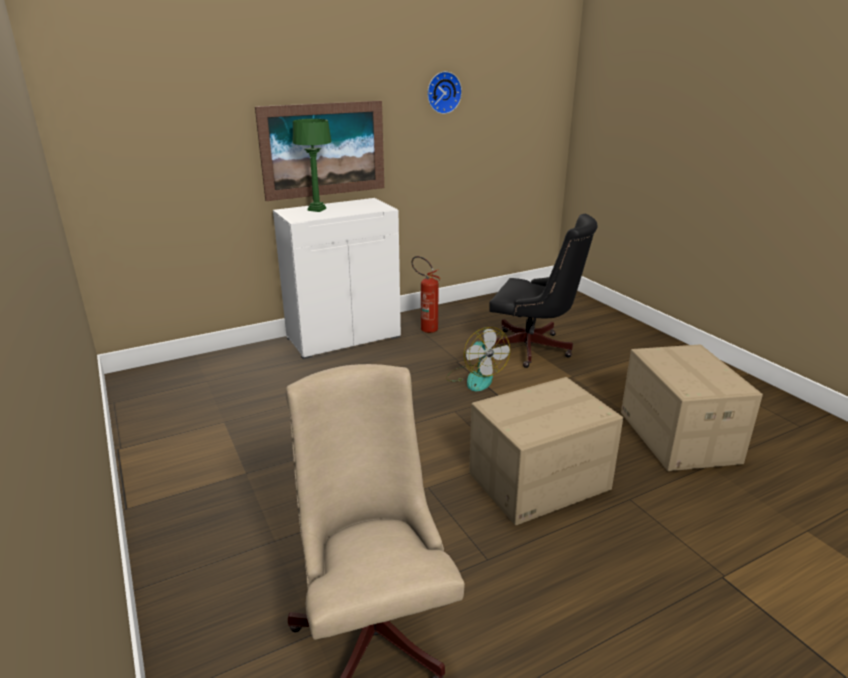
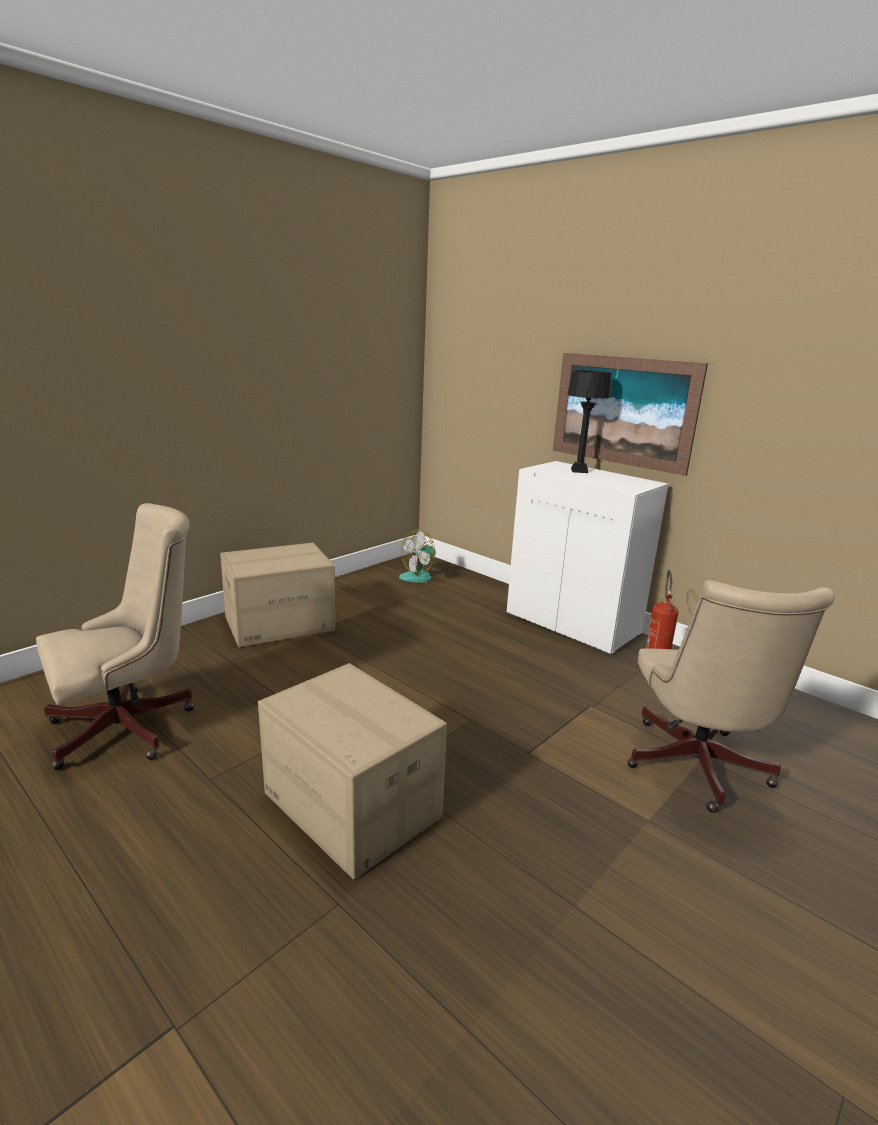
camera: 70 degrees right, 5 degrees down
(317, 209) = (579, 471): green table lamp -> black table lamp
(443, 92) = (814, 363): wall clock -> none
(475, 378) = (561, 725): fan -> fan (422, 576)
(533, 349) = (696, 769): black office chair -> beige office chair
(676, 437) = (543, 978): cardboard box -> cardboard box (279, 623)

